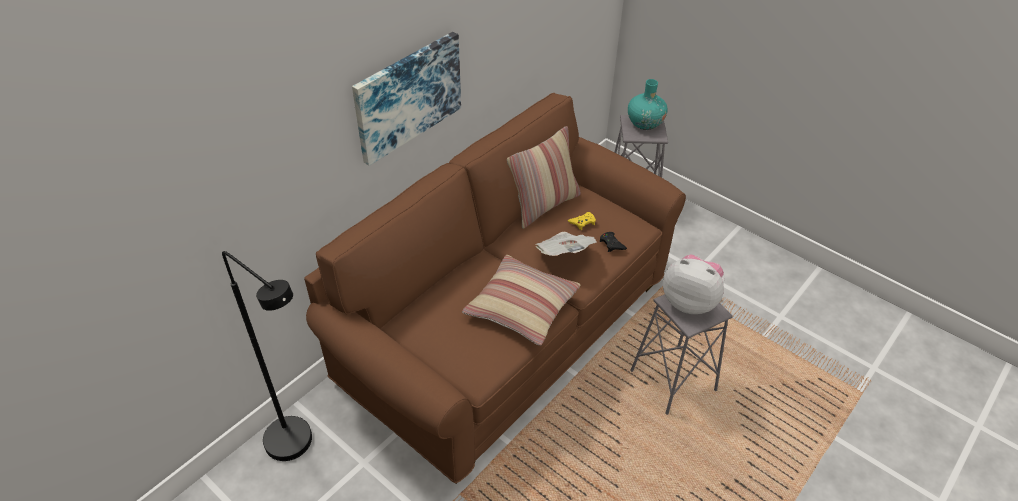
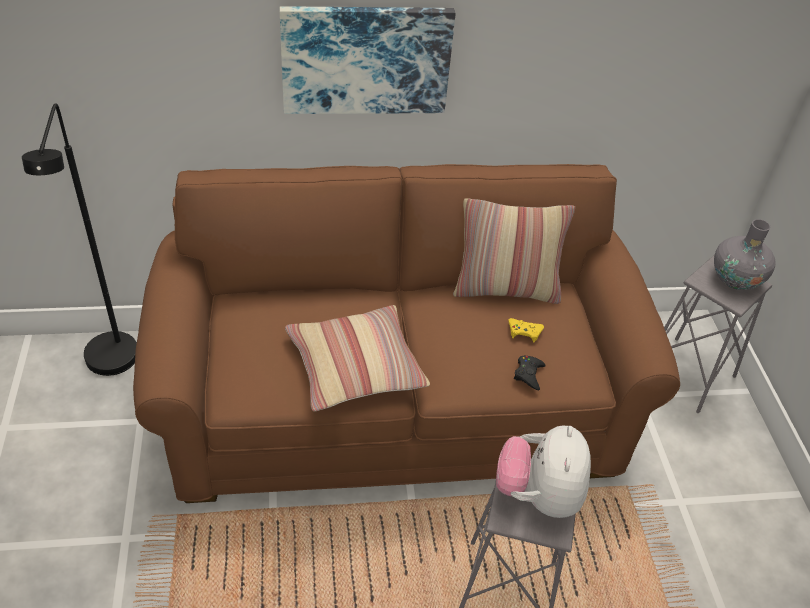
camera: 40 degrees right, 0 degrees up
(564, 254) = (462, 348): newspaper -> none
(645, 123) = (735, 279): turquoise vase -> grey vase
(689, 301) = (538, 495): plush toy -> plush toy turned 150 degrees counterclockwise

